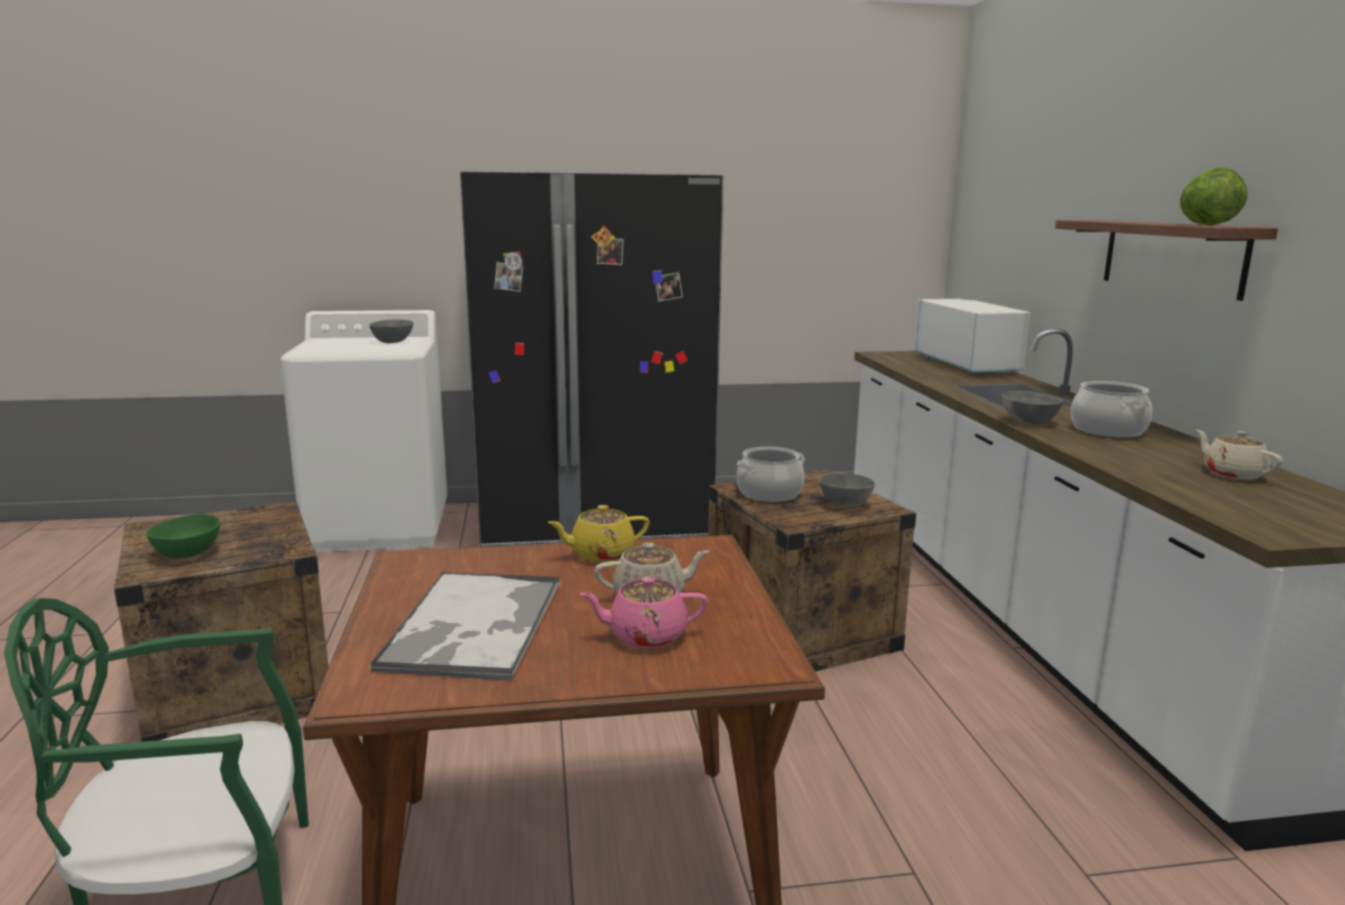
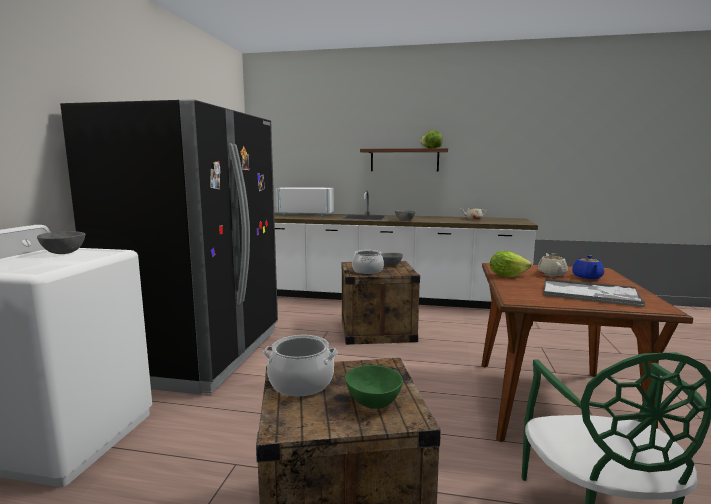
camera: 70 degrees left, 5 degrees down
(601, 554) = (507, 276): yellow teapot -> lettuce
(645, 635) = (587, 277): pink teapot -> blue teapot
(1107, 430) = (420, 218): cooking pot -> cooking pot (301, 383)

